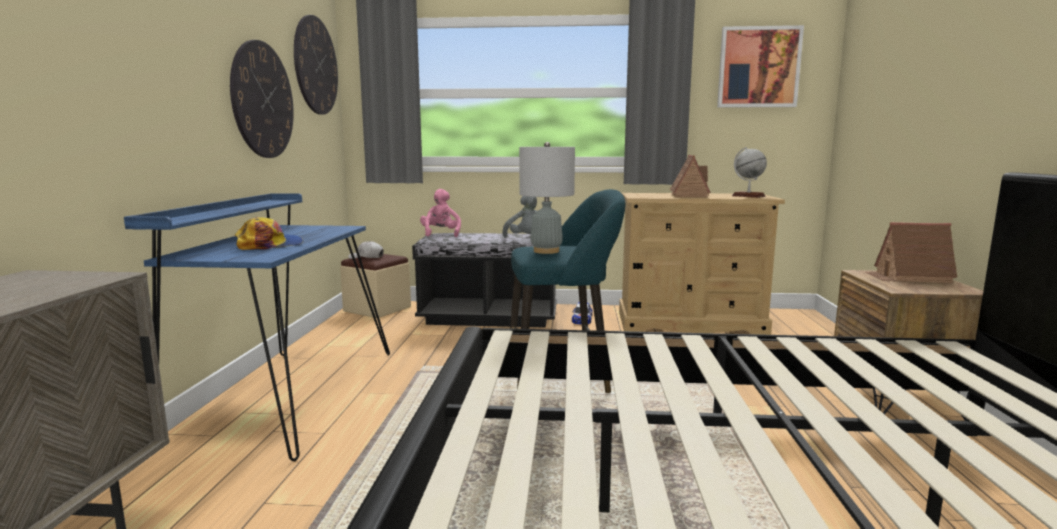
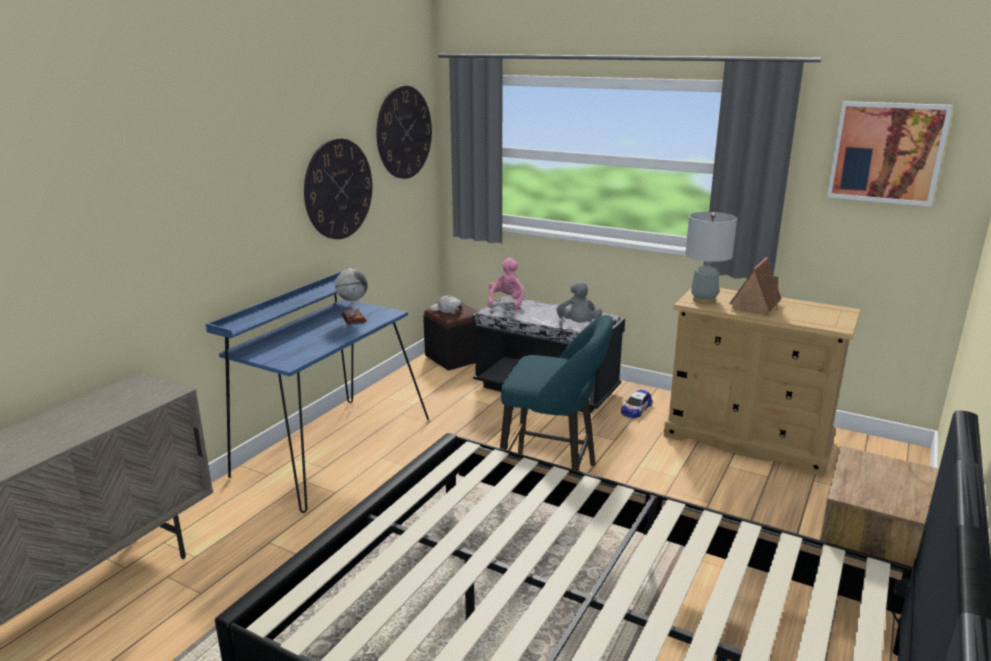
camera: 25 degrees right, 10 degrees up
(269, 245) = (309, 341): cap -> none
(377, 309) = (455, 358): beige ottoman -> black ottoman
(546, 251) = (534, 372): grey table lamp -> grey table lamp (703, 300)
(748, 196) = (824, 317): globe -> globe (353, 318)
(908, 277) = (896, 476): toy house -> none

